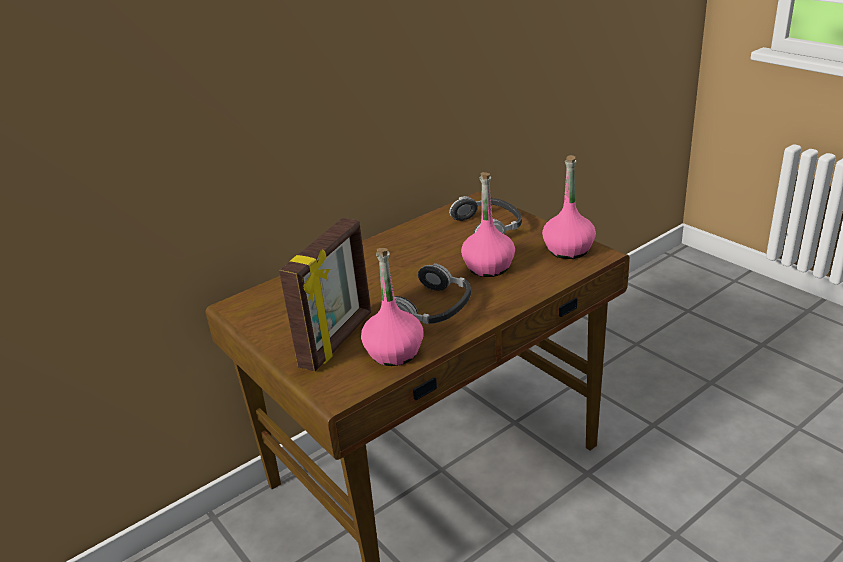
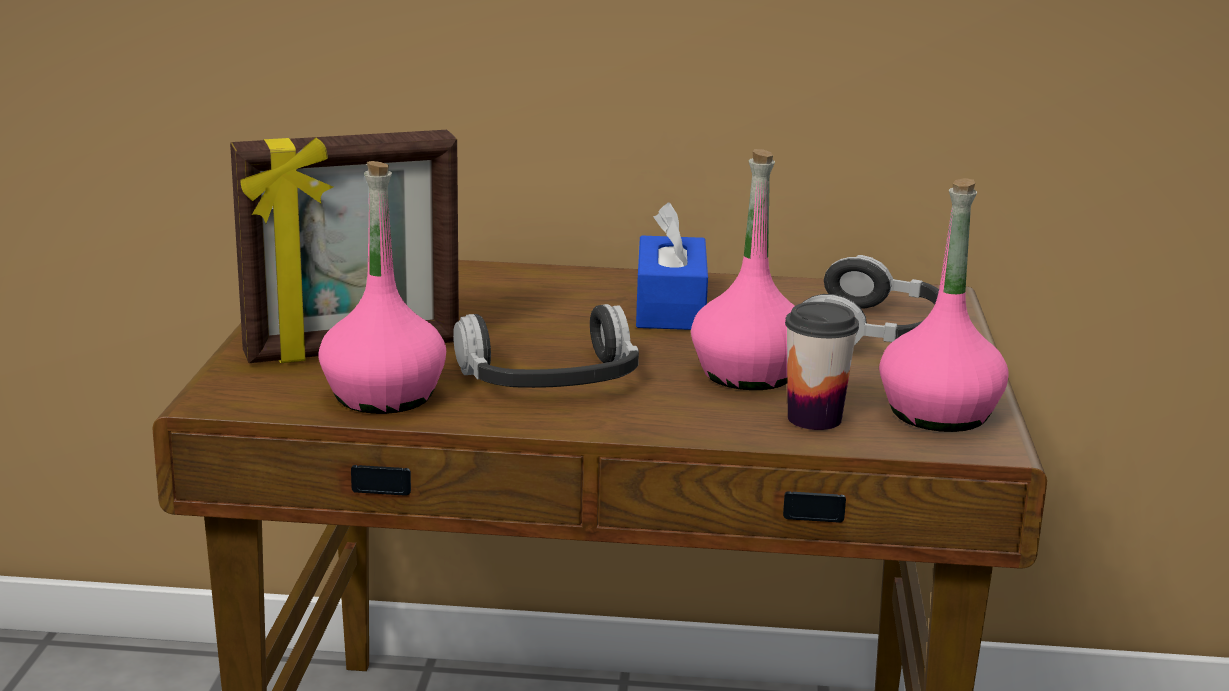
camera: 40 degrees right, 10 degrees down
(407, 253) = (670, 307): none -> blue tissue box
(541, 273) = (814, 419): none -> cup

